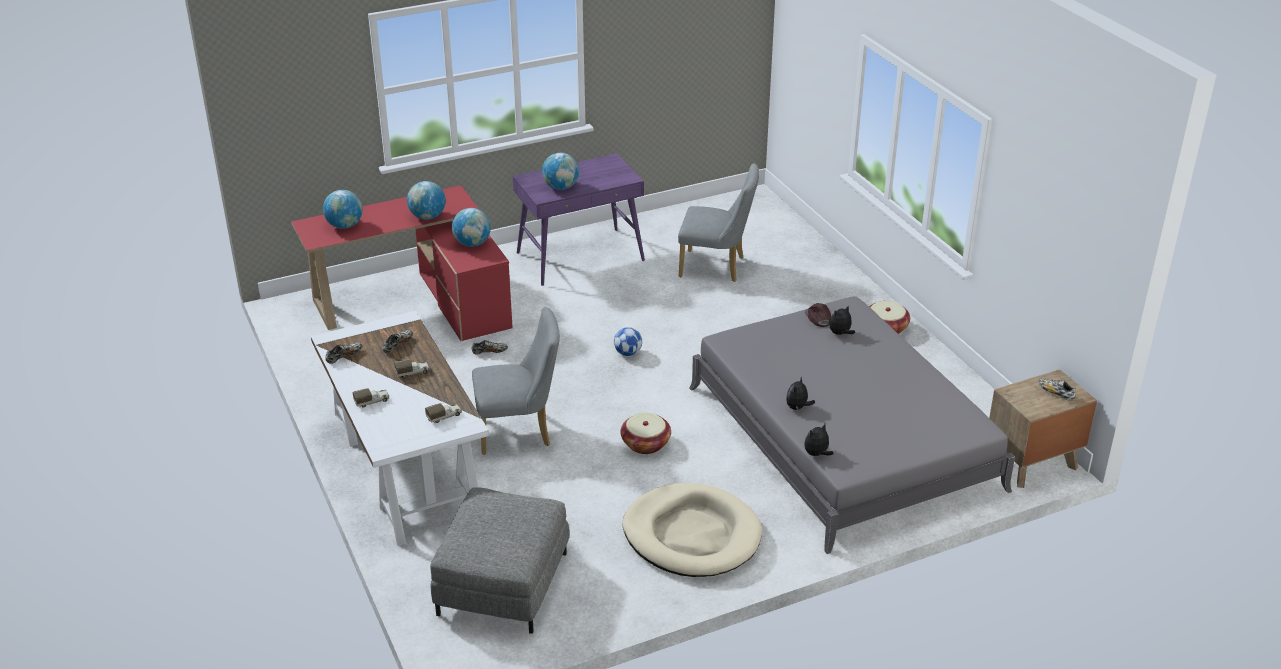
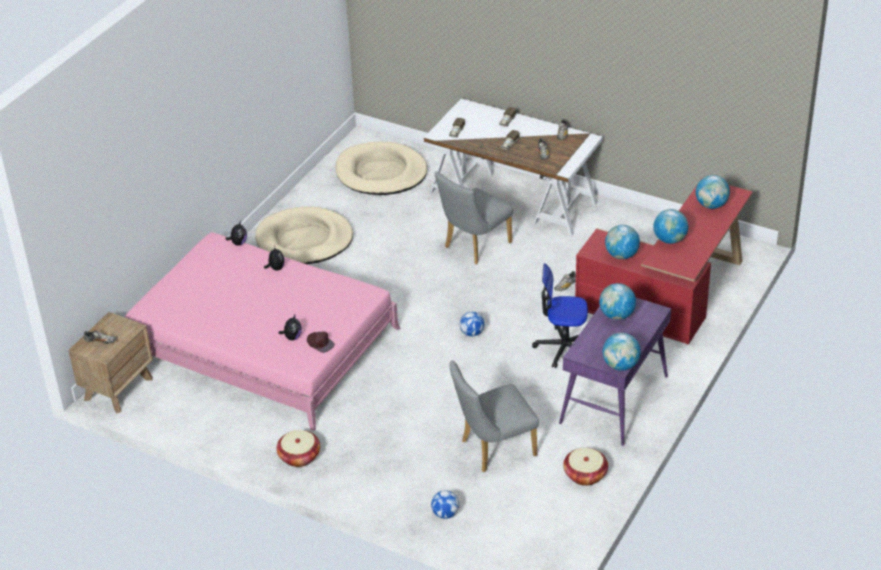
camera: 145 degrees right, 5 degrees up
(502, 583) = (381, 173): grey ottoman -> beige dog bed
(566, 306) = (563, 348): none -> office chair
(609, 160) = (620, 365): none -> globe
(645, 444) = (387, 277): basket -> basket (585, 475)
(800, 247) = (445, 514): none -> football
(842, 437) = (262, 344): grey bed -> pink bed

